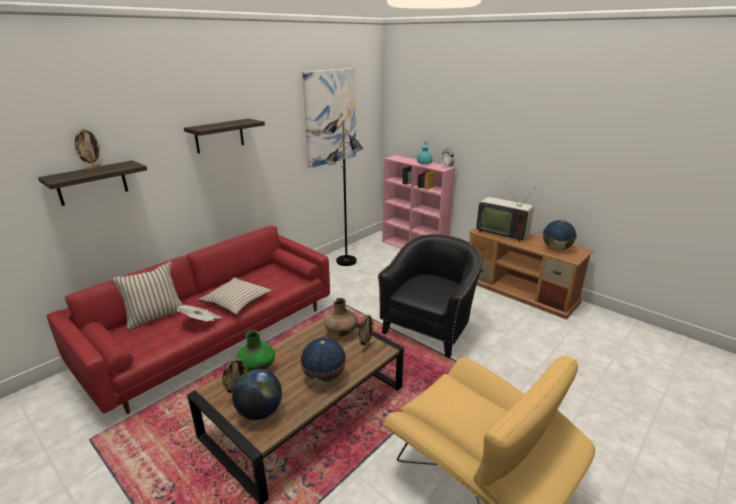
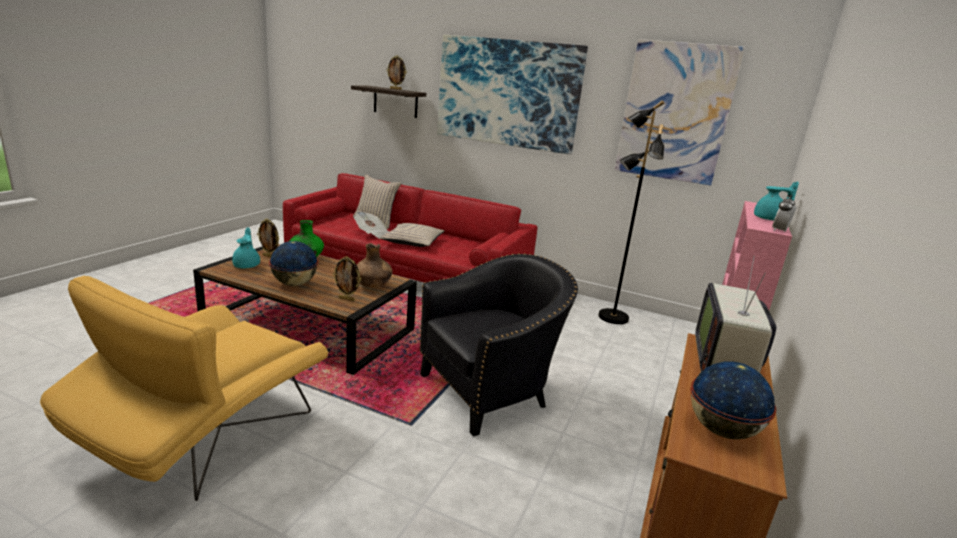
camera: 70 degrees right, 5 degrees down
(219, 136) = (507, 93): shelf -> picture
(260, 412) = (247, 265): globe -> turquoise teapot
(429, 328) = (490, 391): black armchair -> black armchair turned 45 degrees counterclockwise

